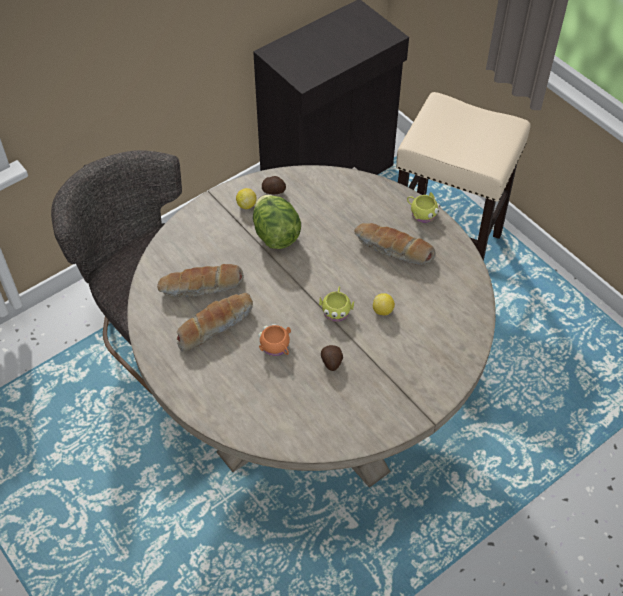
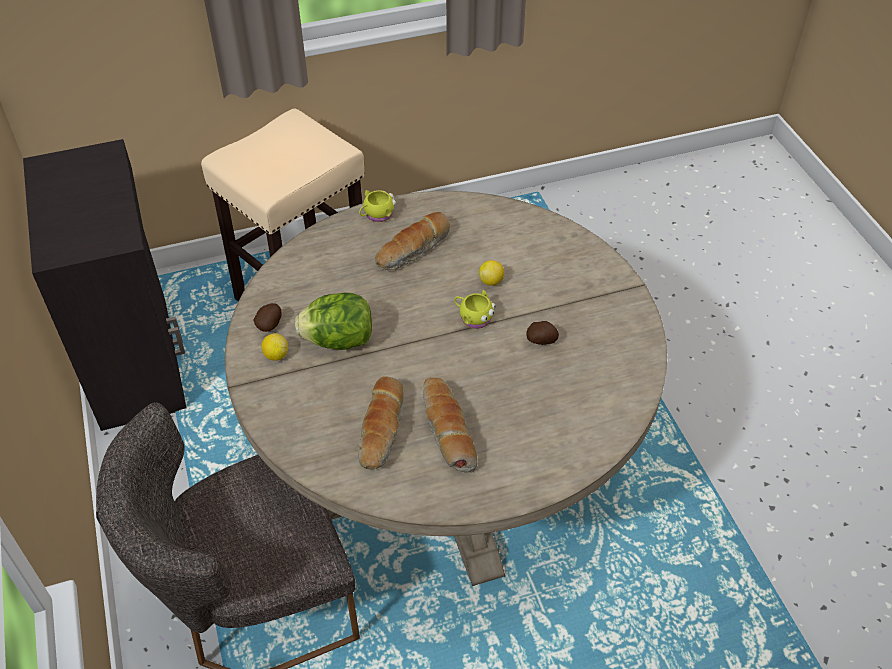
camera: 70 degrees left, 5 degrees down
(276, 347) = (502, 382): orange mug -> none

